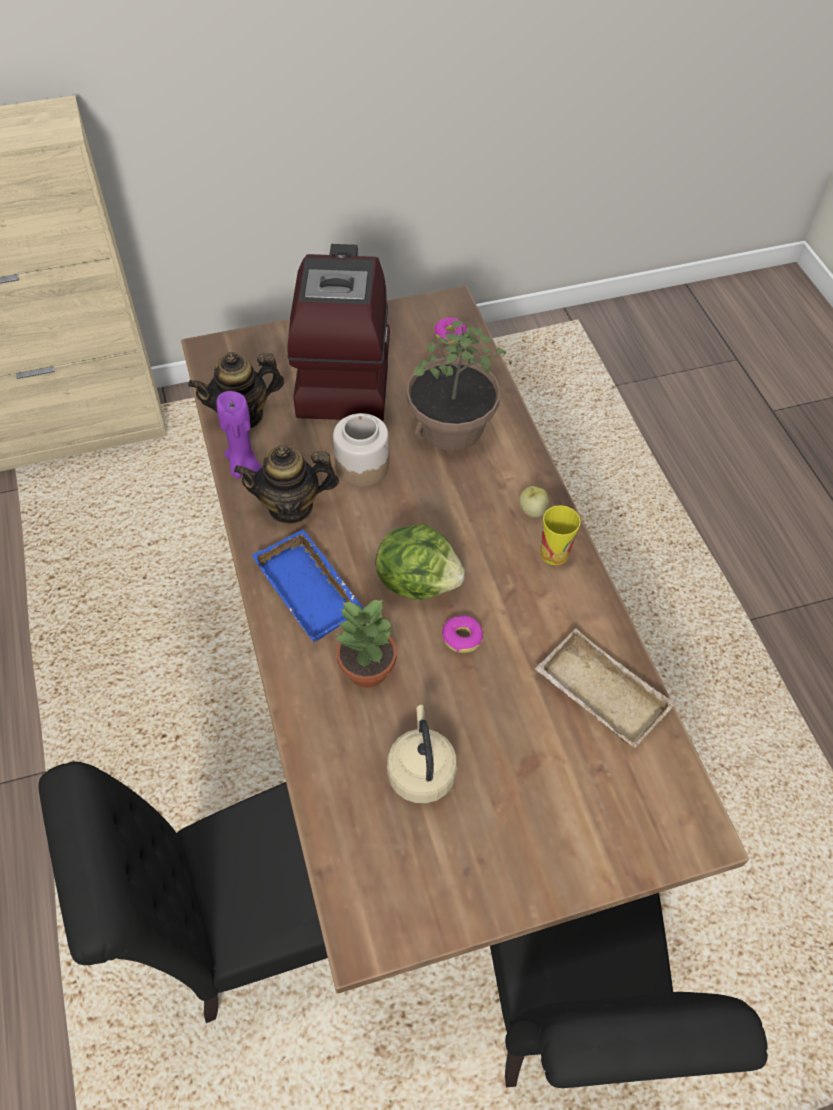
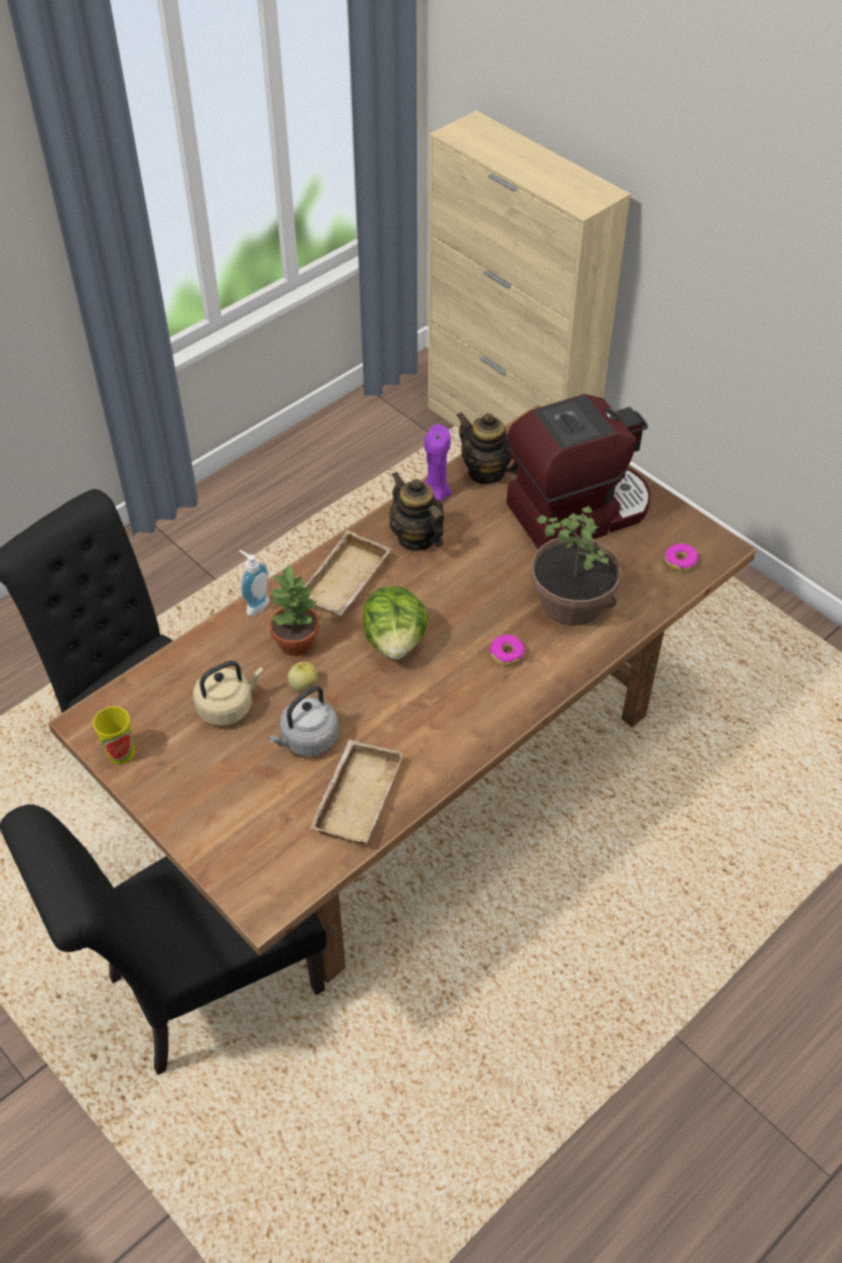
camera: 65 degrees right, 5 degrees down
(289, 688) = (255, 605): none -> soap dispenser
(312, 590) = (346, 583): blue tray -> beige tray
(362, 466) = (486, 562): jar -> none
(462, 637) = (358, 688): donut -> donut (507, 654)
(506, 710) = (307, 740): none -> grey kettle
(532, 510) = (517, 689): apple -> apple (303, 684)
(554, 553) = (481, 720): cup -> cup (120, 752)

